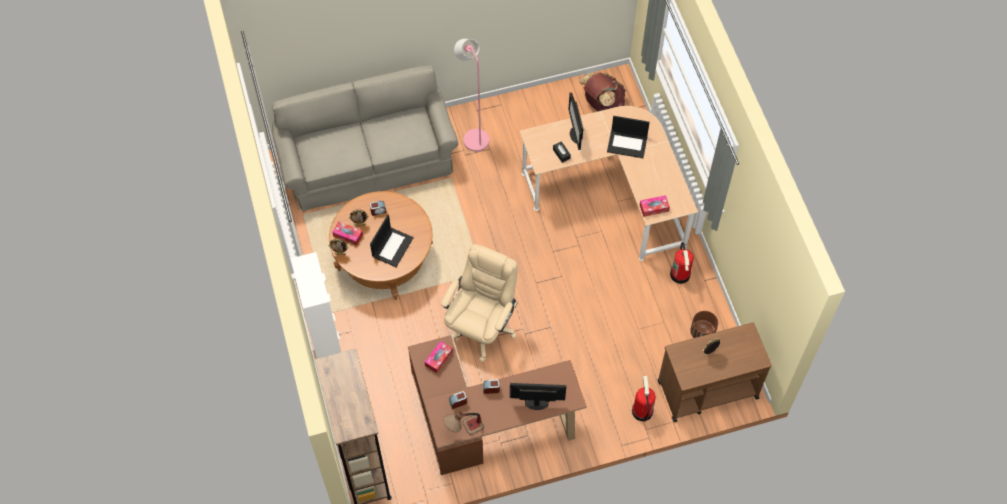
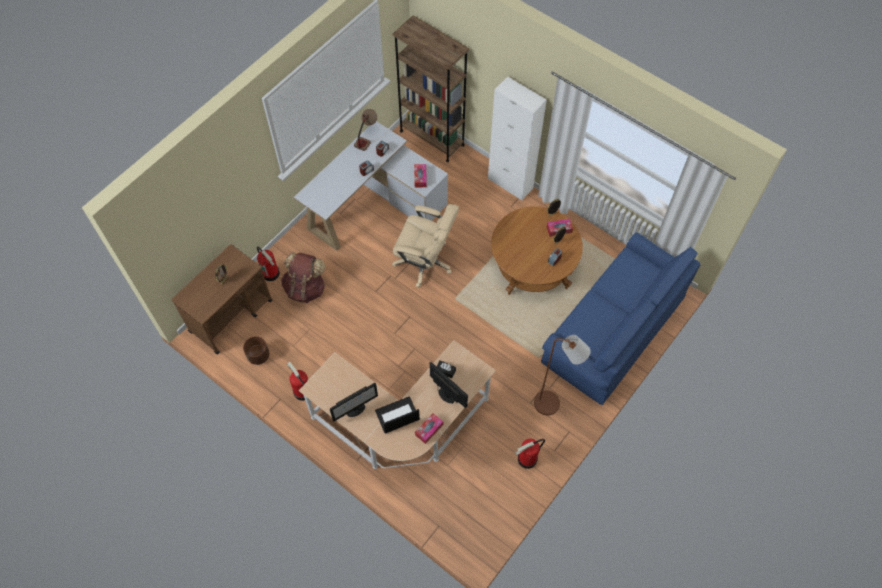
camera: 145 degrees right, 0 degrees up
(367, 161) = (612, 330): grey sofa -> blue sofa
(392, 246) = (521, 241): laptop -> none
(473, 136) = (551, 405): pink floor lamp -> brown floor lamp
(481, 327) = (425, 262): beige office chair -> beige office chair turned 60 degrees counterclockwise
(486, 422) = (374, 205): brown desk -> white desk
(528, 111) = (527, 459): none -> fire extinguisher
(537, 403) = (328, 179): monitor -> monitor (355, 410)
(602, 104) = (469, 510): brown backpack -> brown backpack (305, 288)
(654, 208) = (337, 370): tissue box -> tissue box (429, 430)

